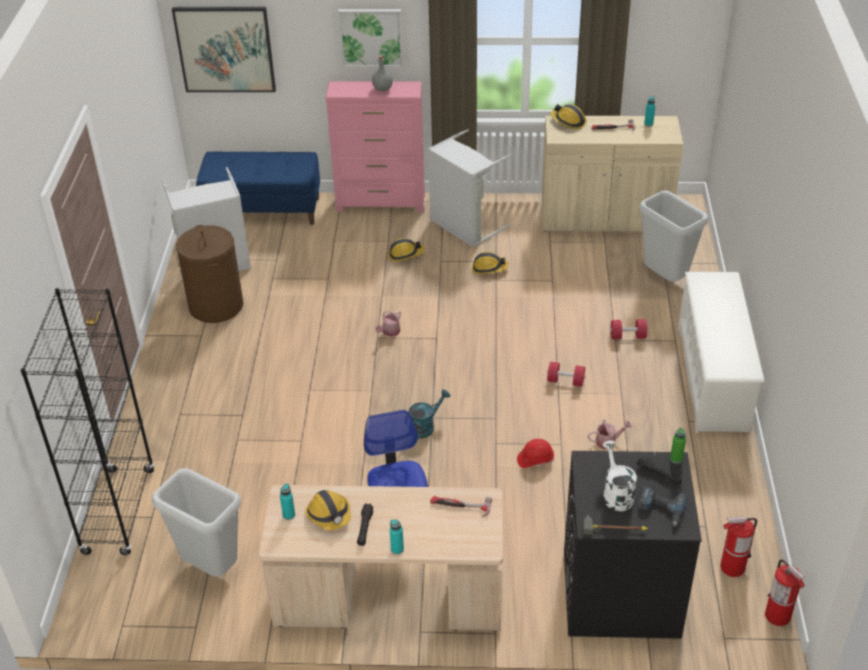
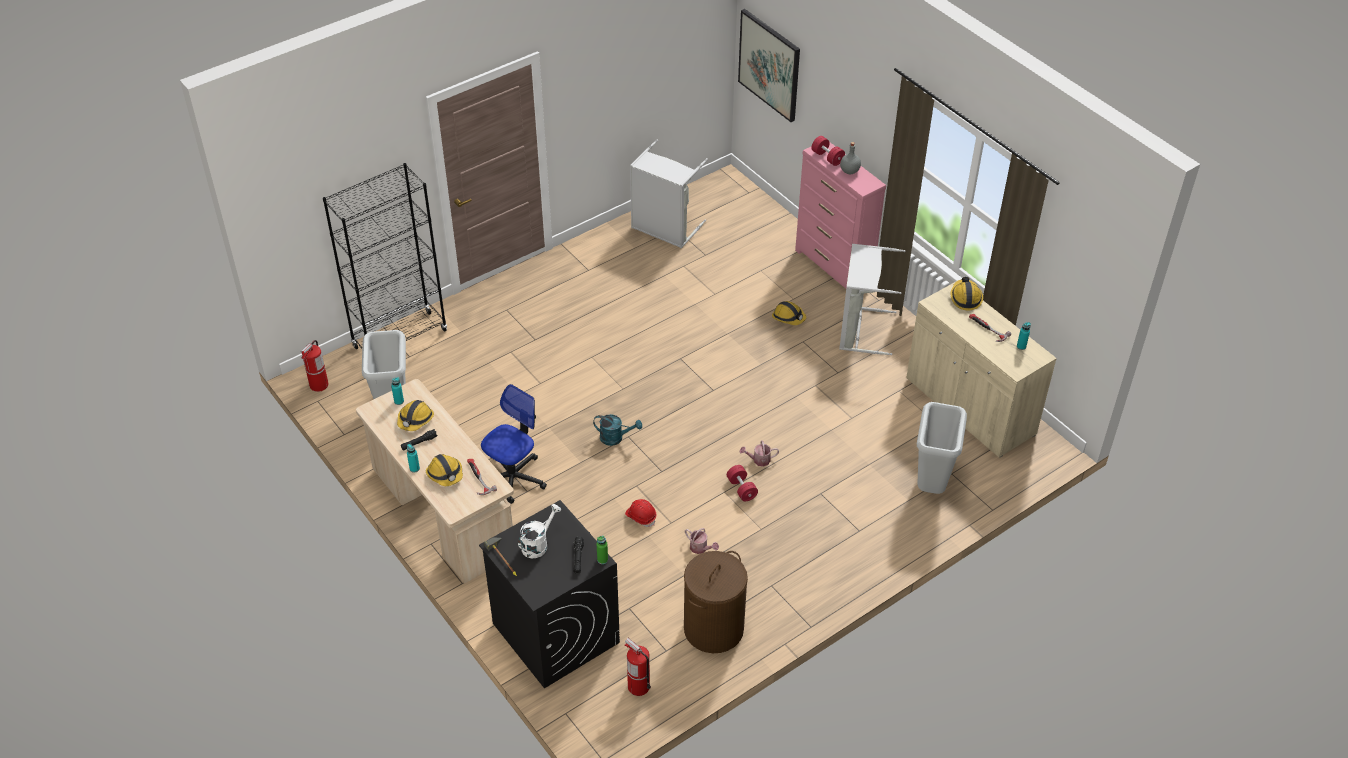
camera: 50 degrees right, 5 degrees up
(216, 306) = (624, 257): brown laundry basket -> brown laundry basket (713, 628)
(263, 210) = (752, 212): blue bench -> none
(371, 37) = (862, 123): picture -> none
(389, 332) = (692, 362): watering can -> watering can (759, 460)
(489, 268) = (825, 373): hard hat -> hard hat (445, 474)
(628, 336) = (833, 499): red dumbbell -> red dumbbell (827, 157)
(661, 509) = (544, 575): power drill -> none
(713, 378) = (837, 577): white shoe rack -> none
(778, 616) = (614, 736): fire extinguisher -> fire extinguisher (319, 385)

